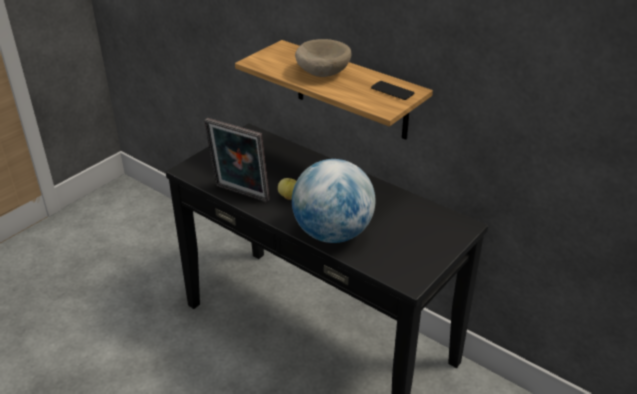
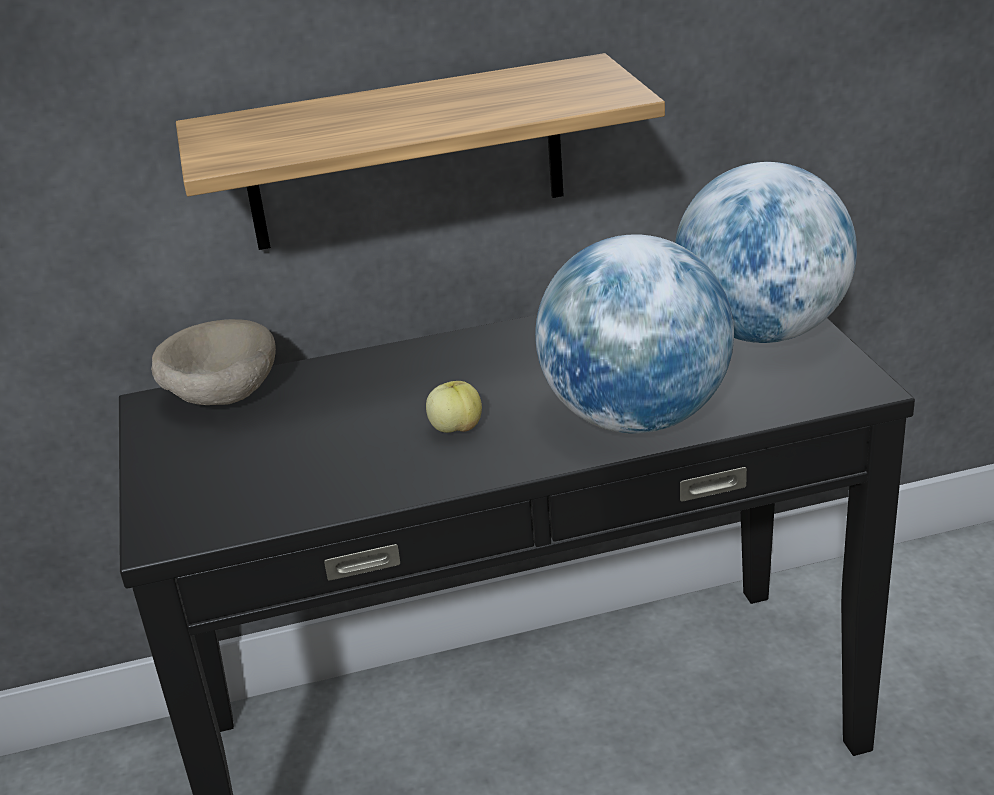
camera: 50 degrees left, 5 degrees down
(240, 194) = (367, 488): picture frame -> none
(321, 73) = (391, 114): beige bowl -> beige bowl (221, 397)
(392, 91) = (562, 77): phone -> none
(427, 240) = (761, 332): none -> globe

